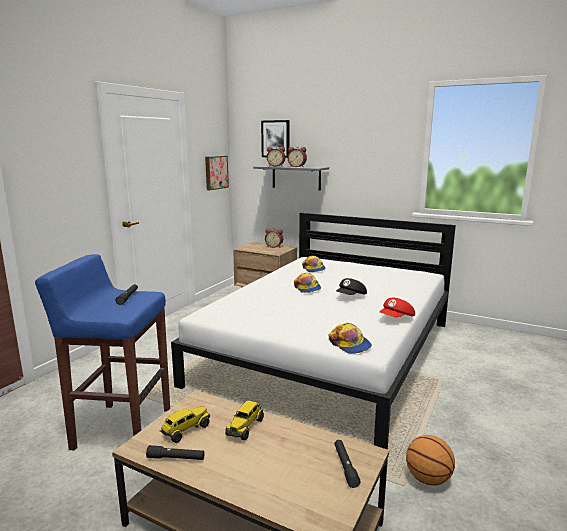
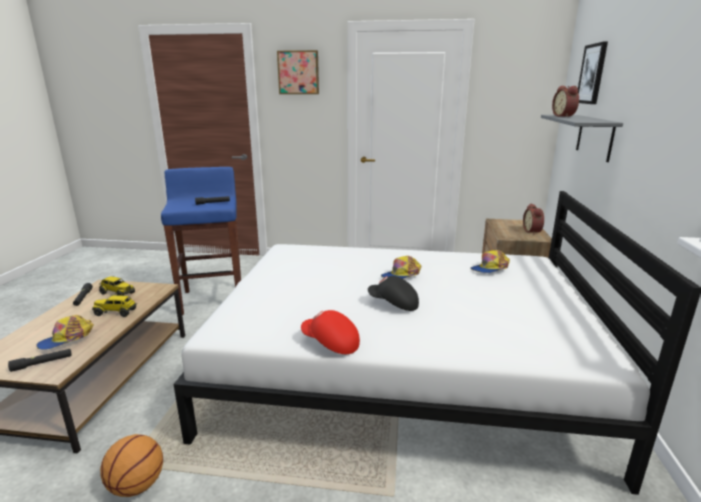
camera: 70 degrees right, 5 degrees up
(215, 172) = (521, 120): picture -> picture (298, 72)
(297, 166) = (578, 118): alarm clock -> none
(349, 344) = (231, 320): cap -> cap (67, 339)

